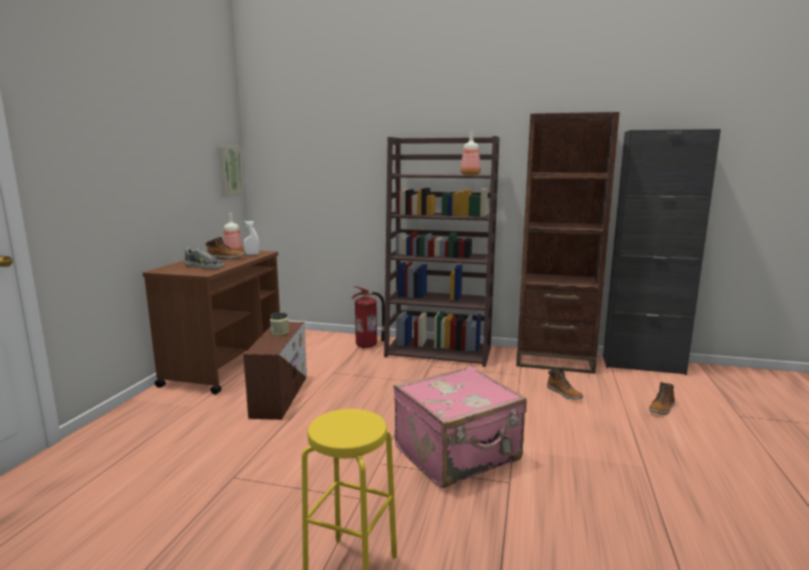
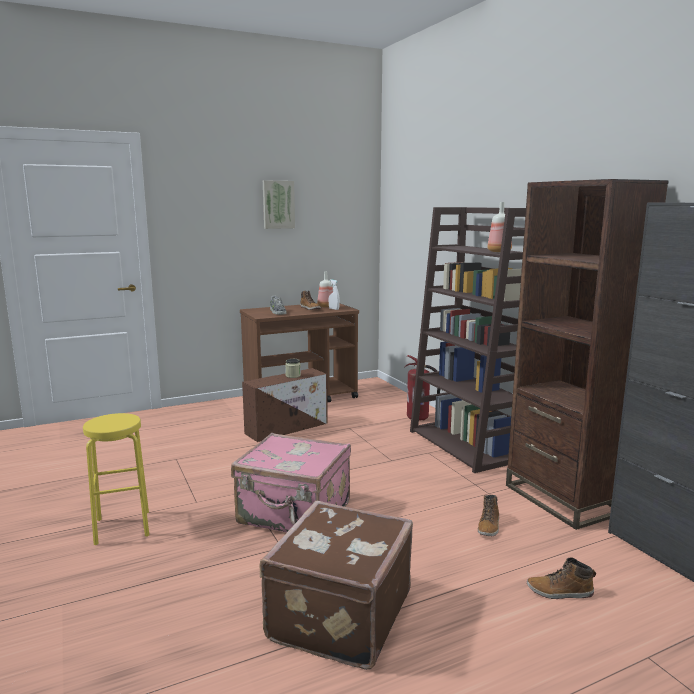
camera: 50 degrees right, 0 degrees up
(229, 171) = (357, 235): picture -> picture (278, 204)
(638, 495) = (337, 615): none -> brown suitcase

